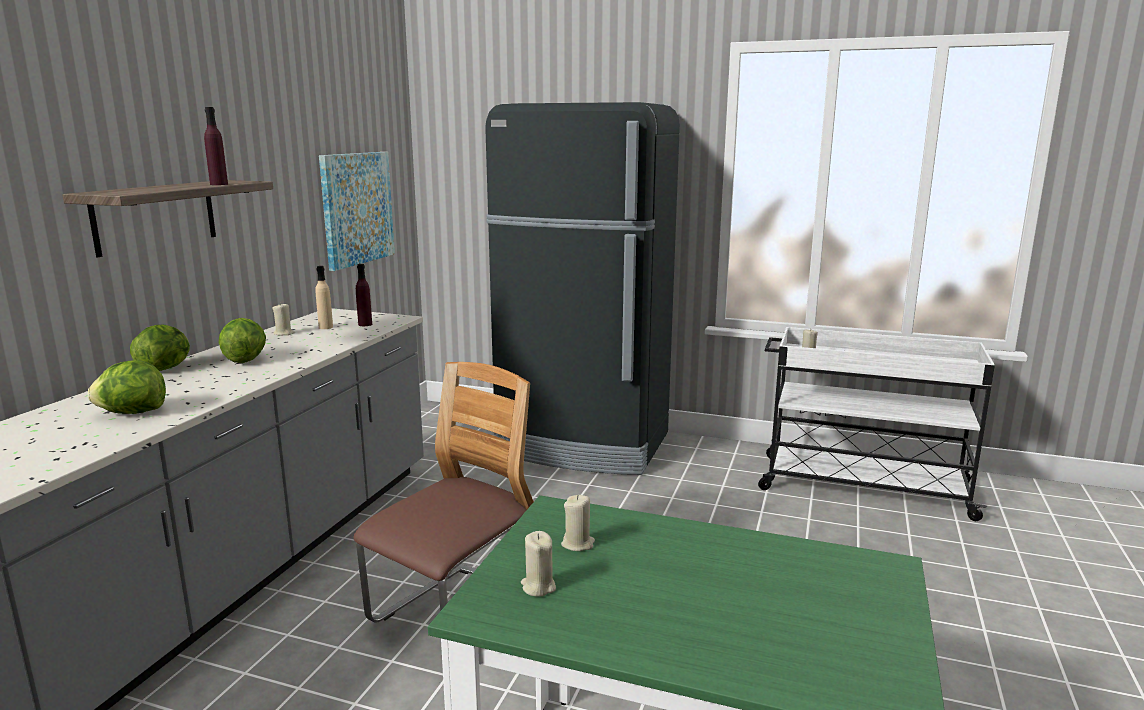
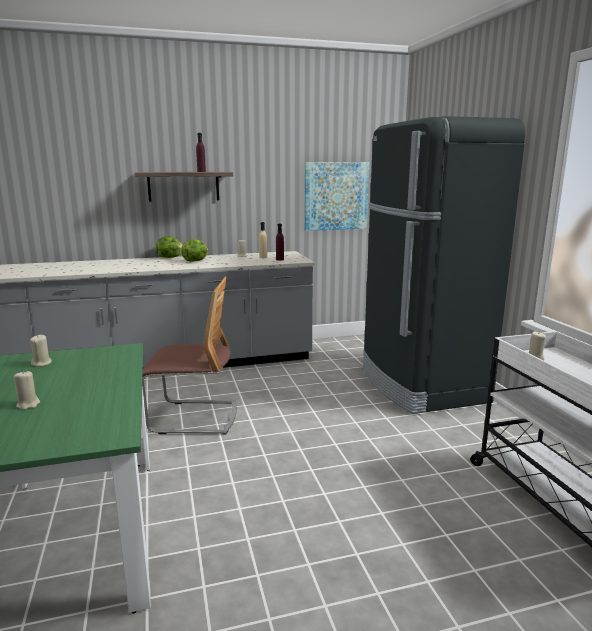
camera: 55 degrees right, 0 degrees up
(133, 413) = (116, 266): lettuce -> none
(578, 544) = (91, 360): beige candle -> beige candle (28, 404)

